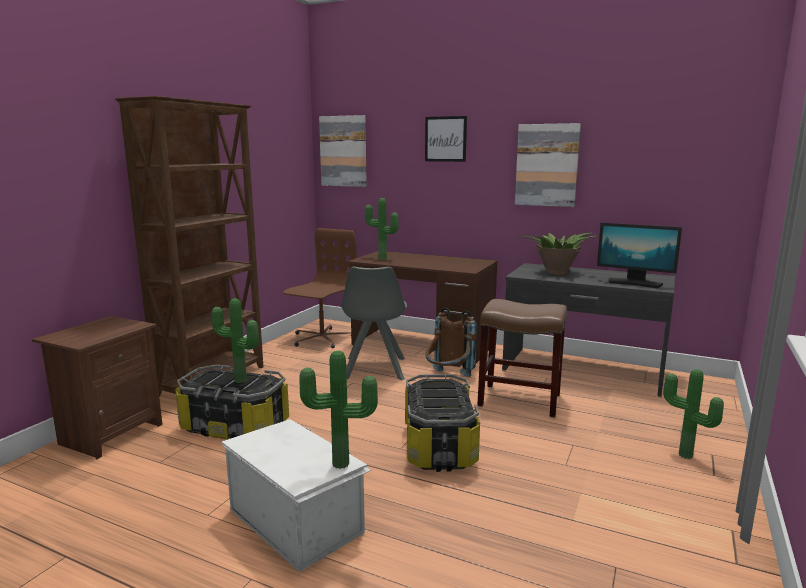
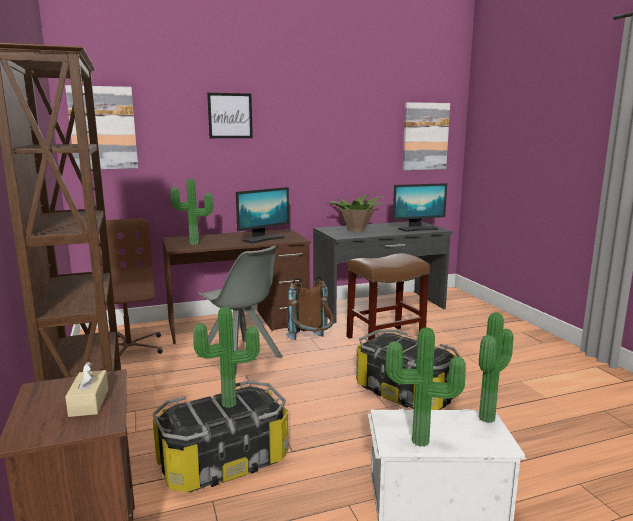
camera: 45 degrees left, 0 degrees up
(103, 332) = (89, 402): none -> beige tissue box
(443, 264) = (263, 239): none -> monitor
(547, 165) = (325, 140): picture -> picture (425, 136)
(684, 456) = (516, 338): potted plant -> potted plant (421, 443)

